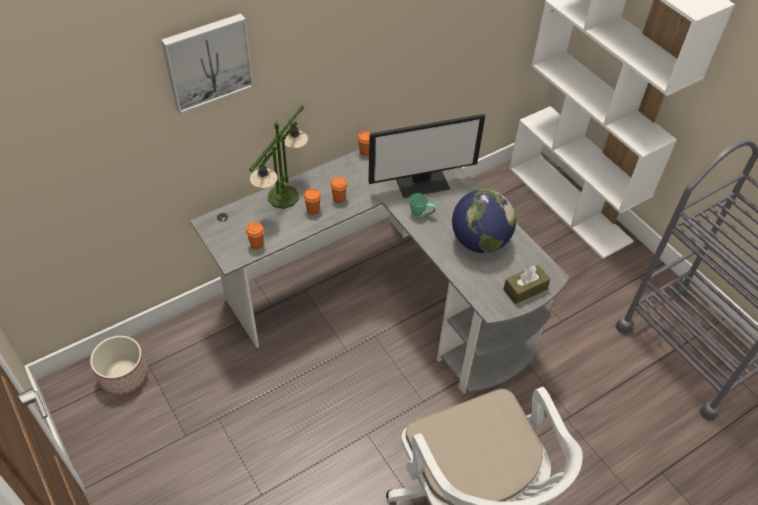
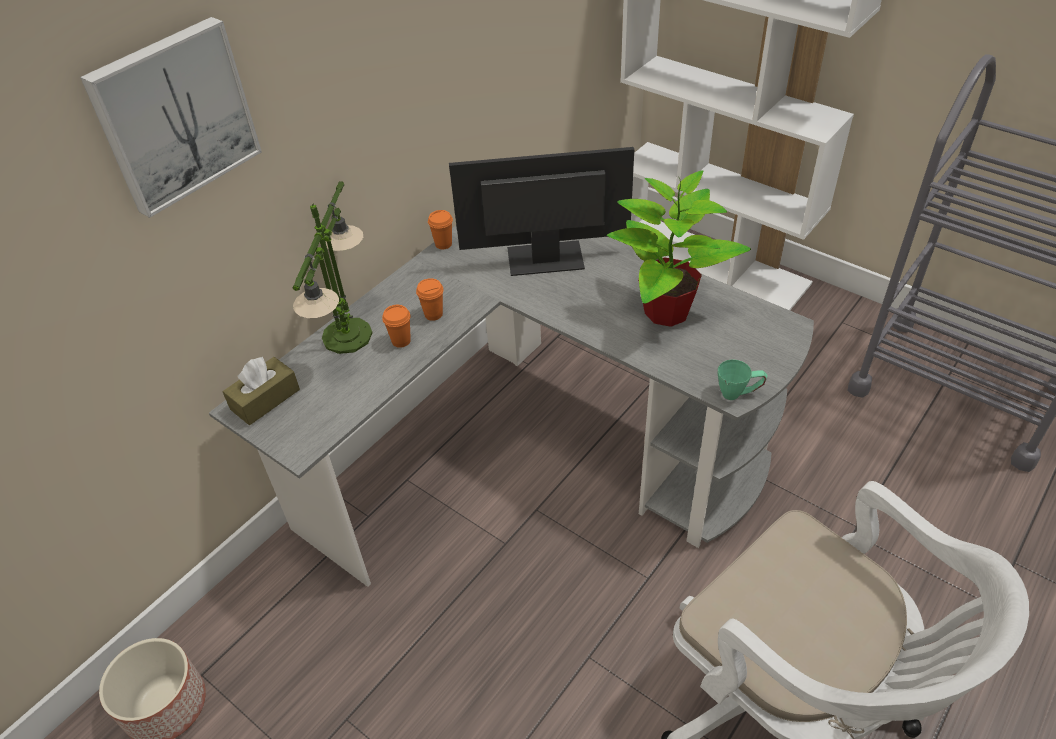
camera: 15 degrees left, 5 degrees down
(256, 244) = (333, 415): orange cup -> none
(421, 214) = (564, 300): green mug -> green mug (738, 394)
(422, 182) = (544, 259): monitor -> monitor turned 150 degrees counterclockwise
(479, 241) = (665, 311): globe -> potted plant
(525, 289) = (763, 354): brown tissue box -> brown tissue box (265, 399)

